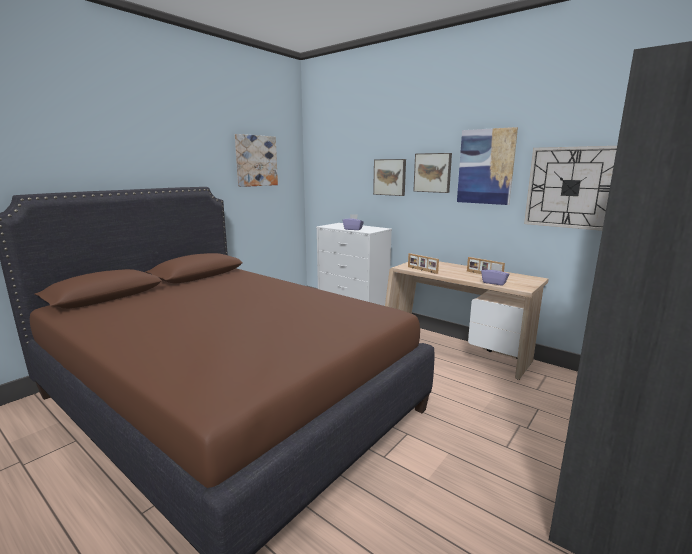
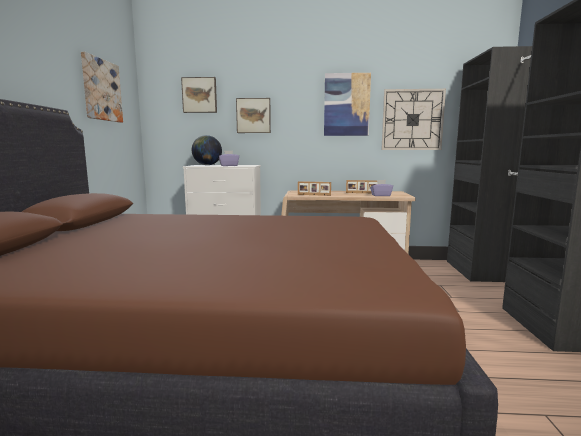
camera: 35 degrees left, 5 degrees down
(342, 225) = (207, 165): none -> globe
(433, 172) = (298, 110): picture -> picture (199, 95)

